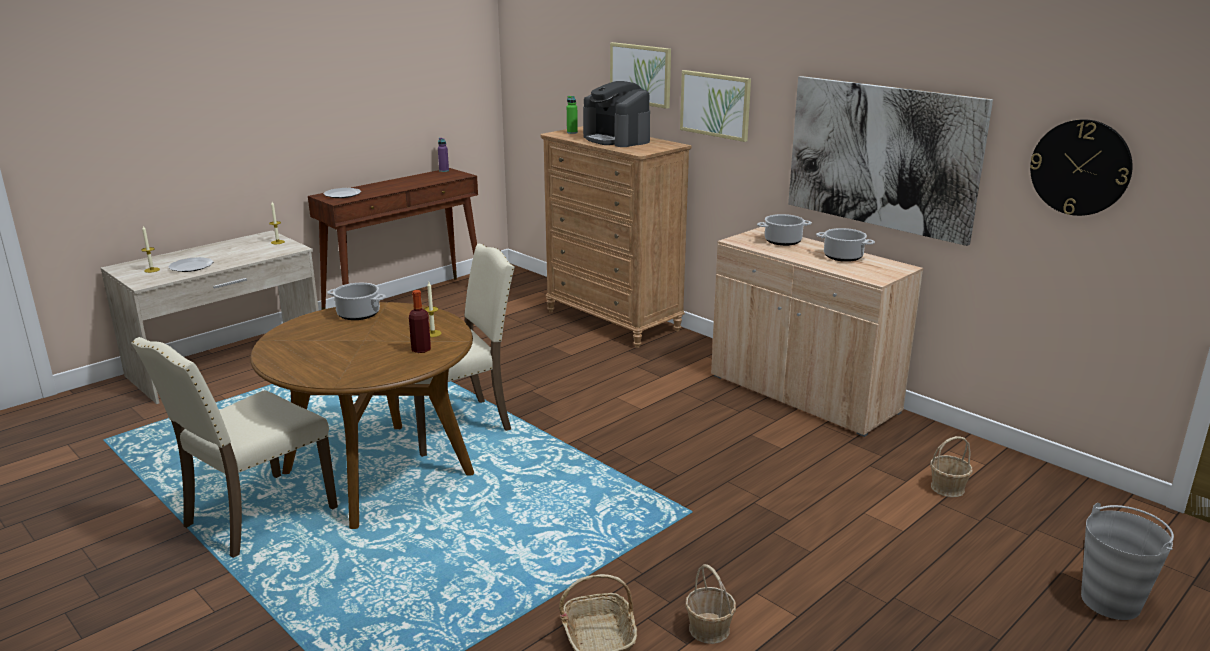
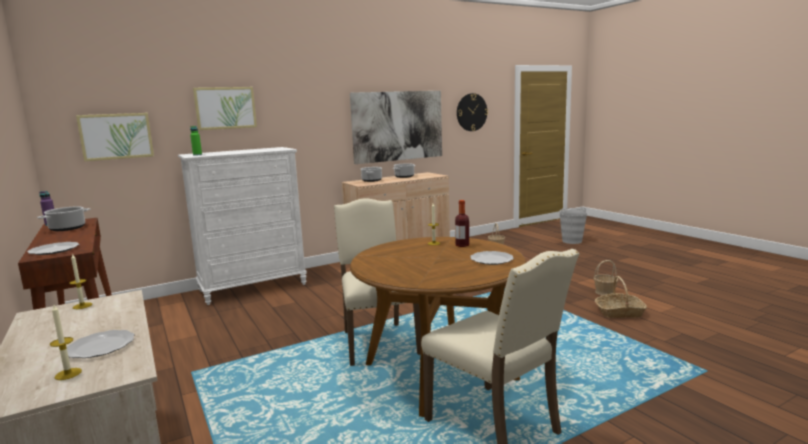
camera: 75 degrees left, 10 degrees down
(348, 369) = (491, 259): none -> plate
(357, 314) = (378, 261): cooking pot -> cooking pot (67, 228)
(613, 320) = (253, 287): brown dresser -> white dresser
(617, 139) = (241, 151): coffee machine -> none
(715, 105) = (294, 118): picture -> picture (116, 136)

